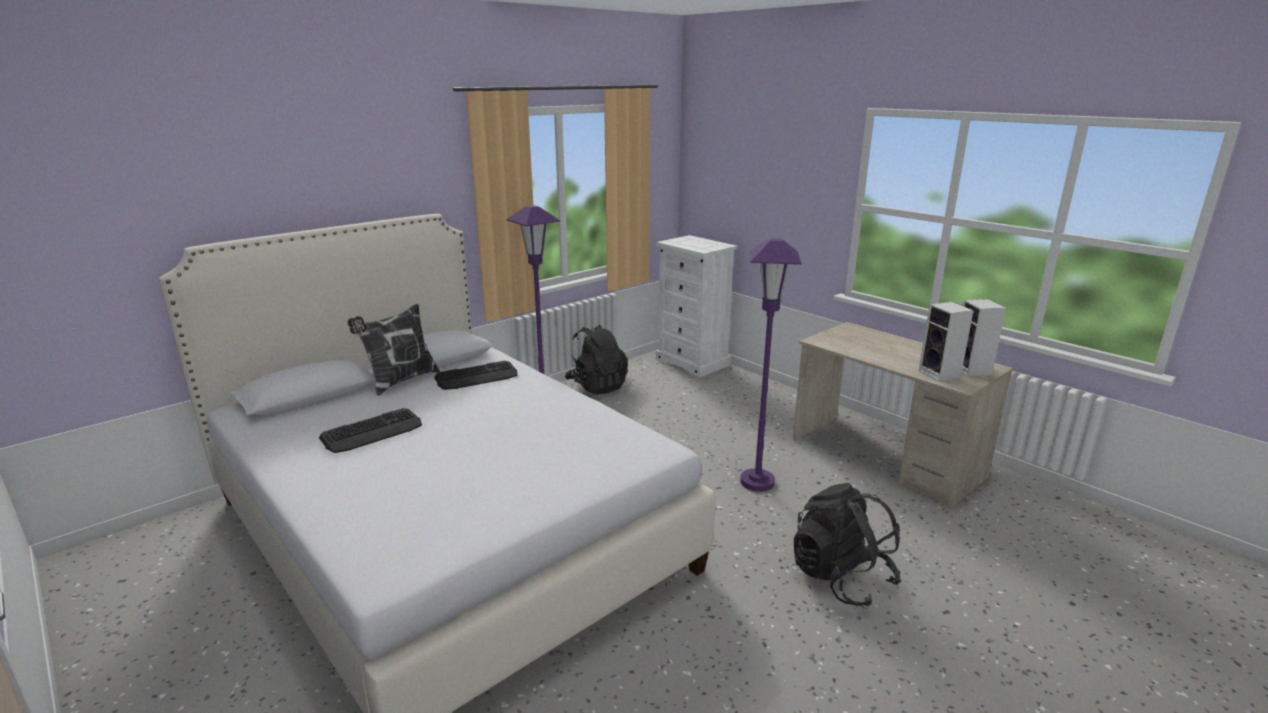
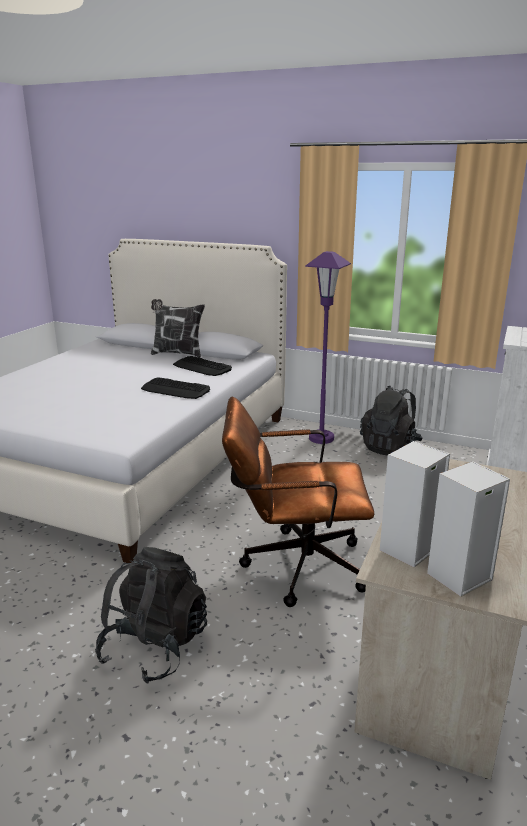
camera: 65 degrees right, 0 degrees up
(372, 432) = (100, 364): keyboard -> keyboard (175, 389)
(757, 482) = (294, 566): purple floor lamp -> brown office chair

